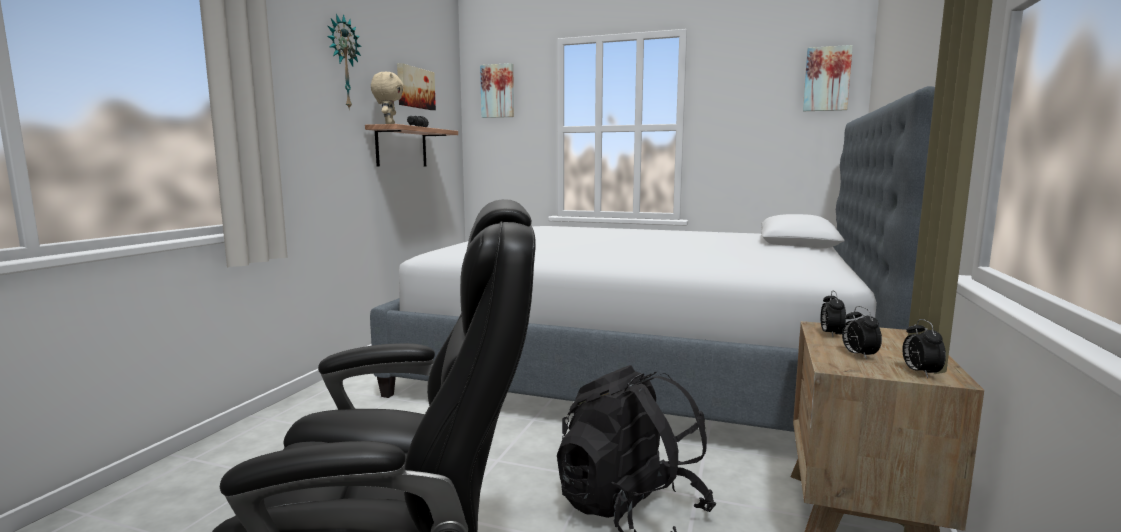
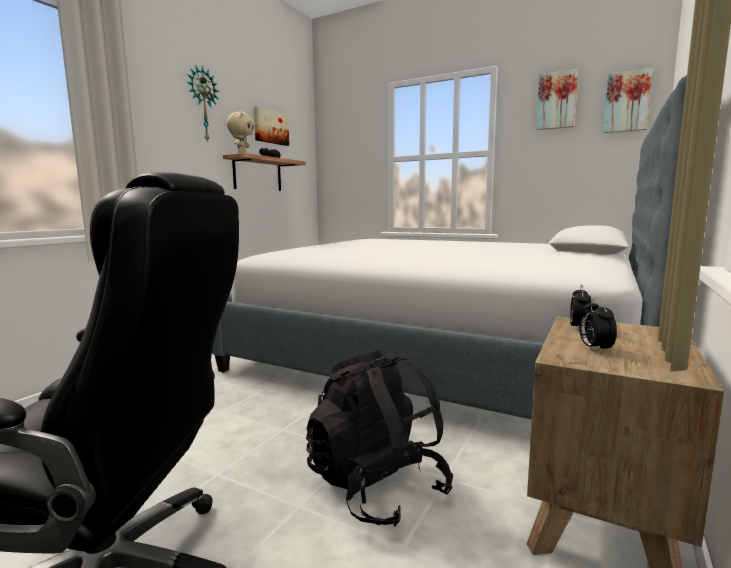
camera: 10 degrees right, 0 degrees up
(498, 91) = (342, 130): picture -> picture (557, 101)
(919, 373) = (654, 369): alarm clock -> none

